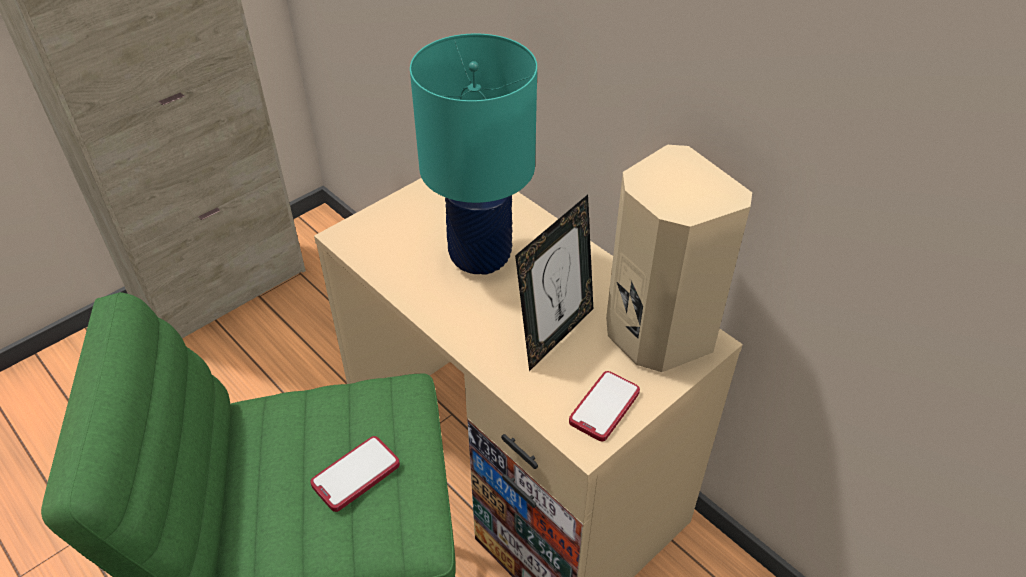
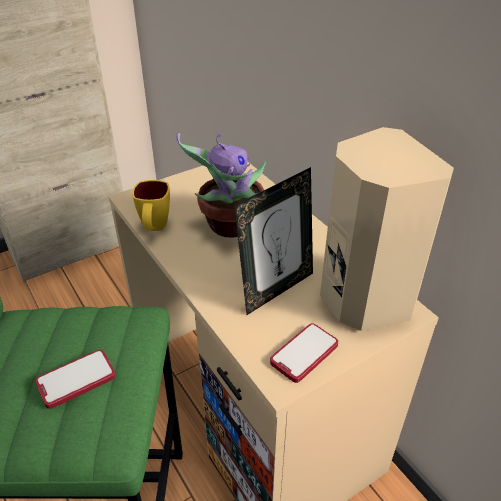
camera: 10 degrees right, 5 degrees down
(388, 274) = (154, 229): none -> yellow mug
(479, 259) = (229, 226): turquoise table lamp -> potted plant

